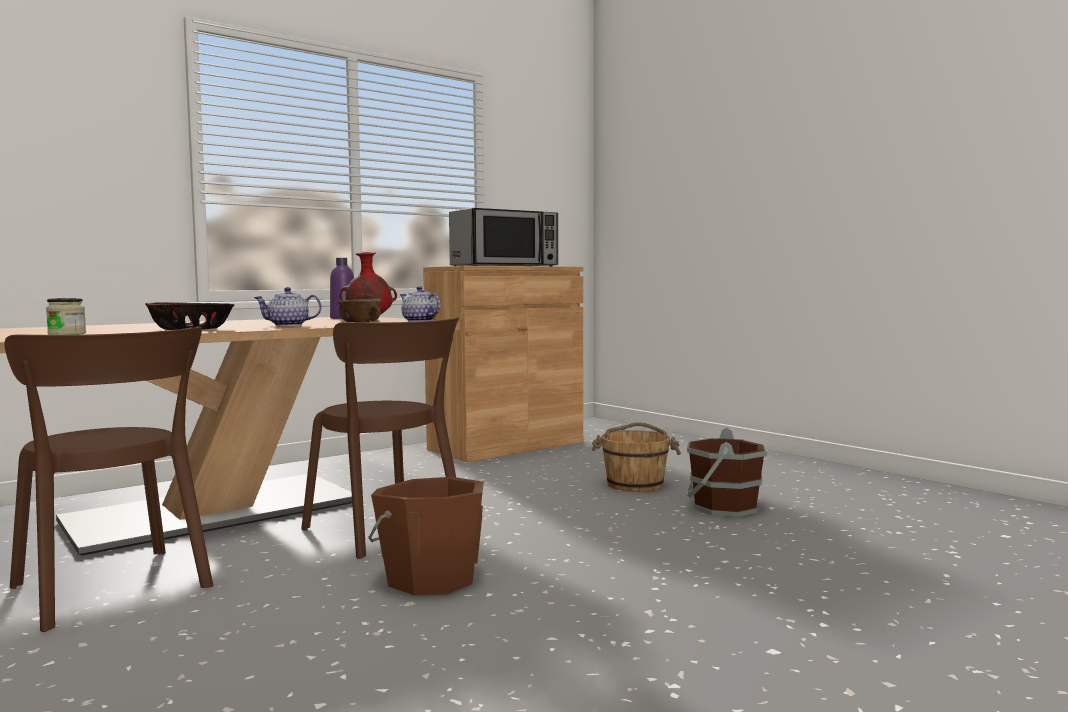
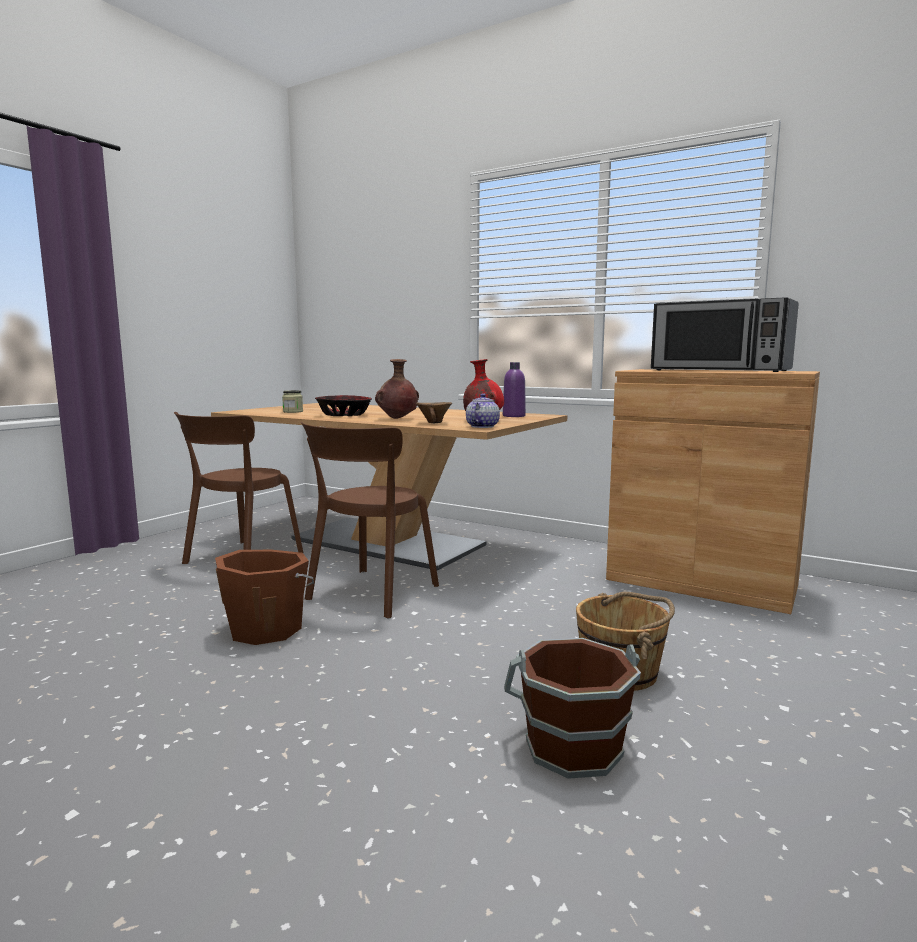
camera: 70 degrees right, 5 degrees up
(289, 325) = (397, 419): teapot -> brown vase

